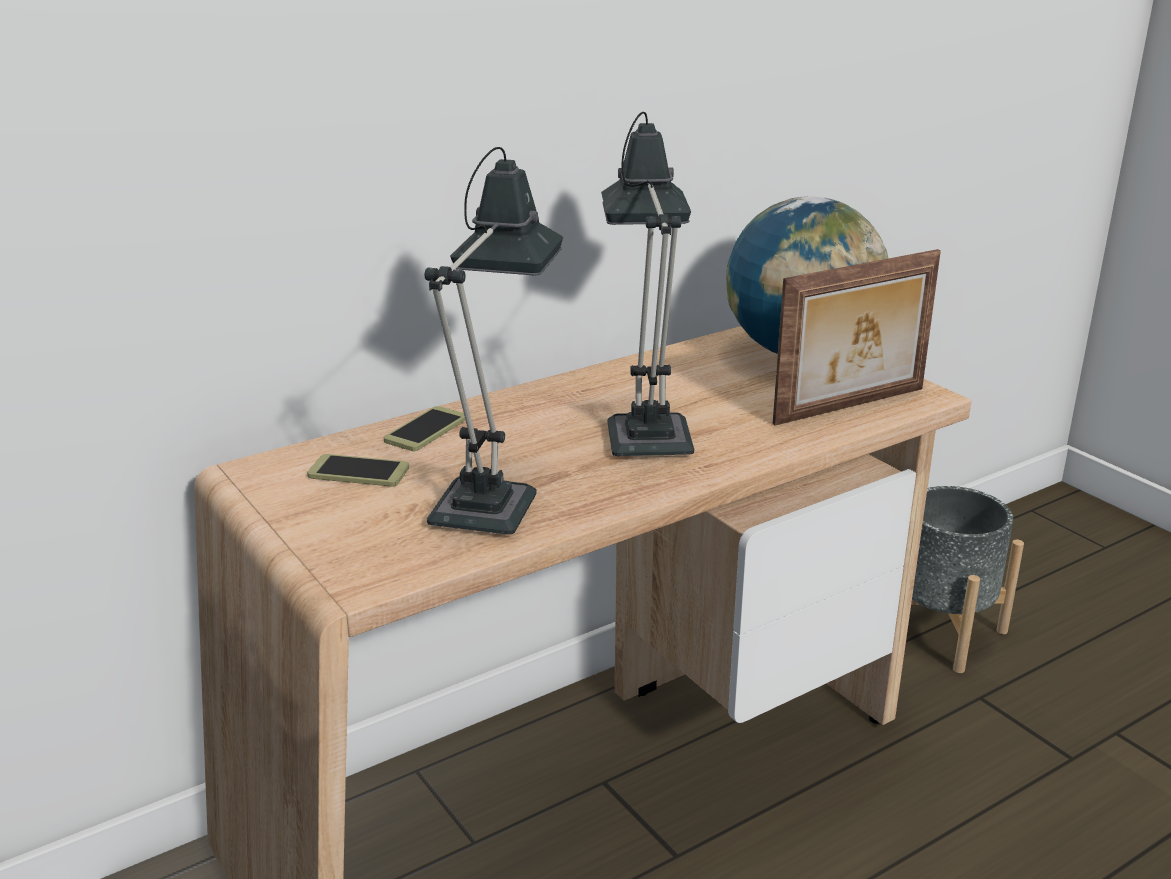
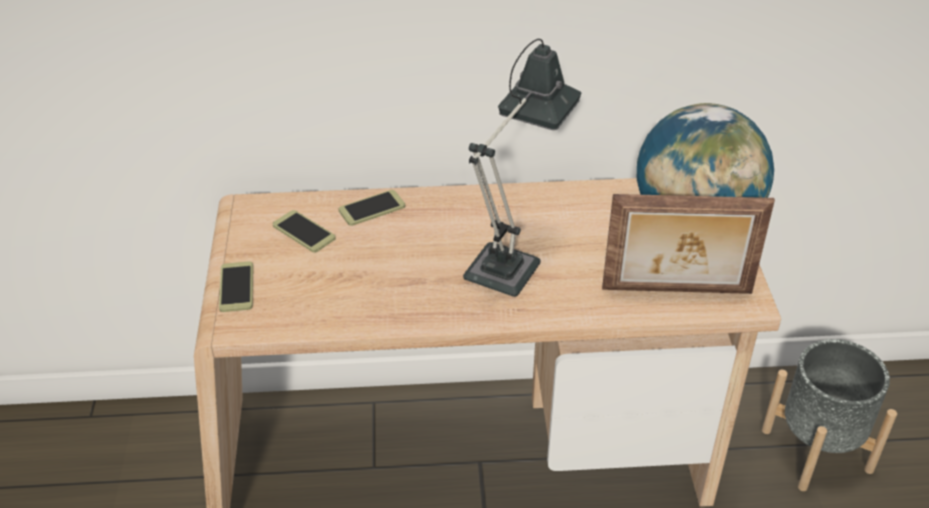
camera: 30 degrees right, 15 degrees up
(321, 547) = (236, 287): none -> phone
(491, 499) = (359, 286): table lamp -> none

